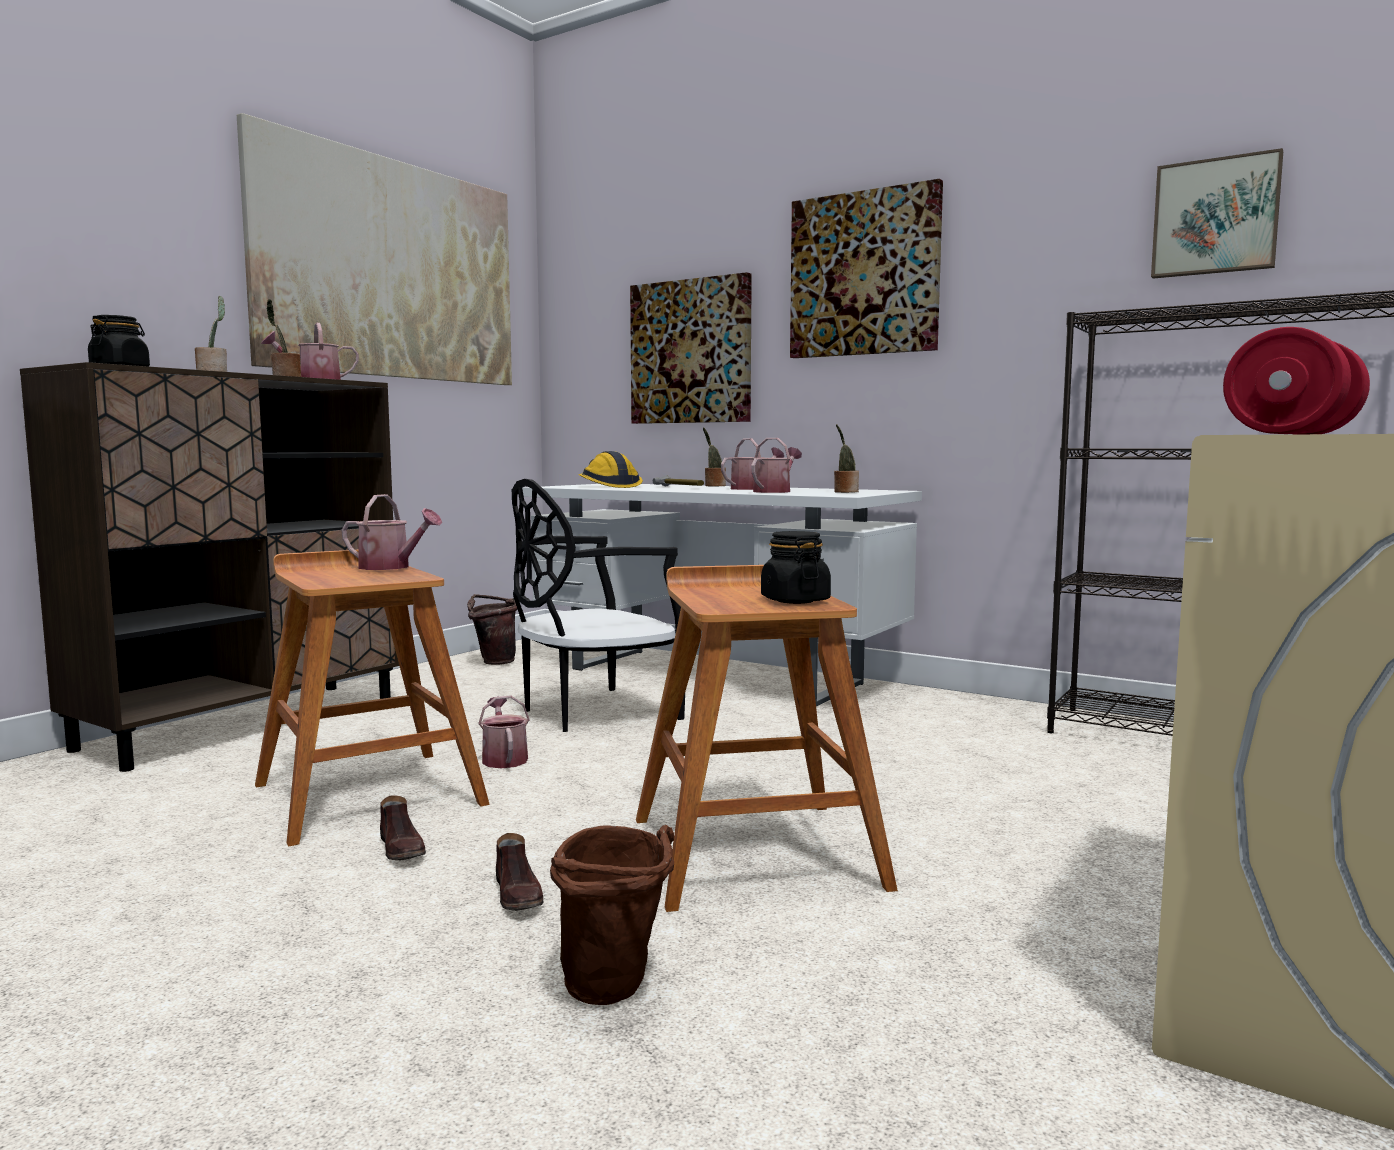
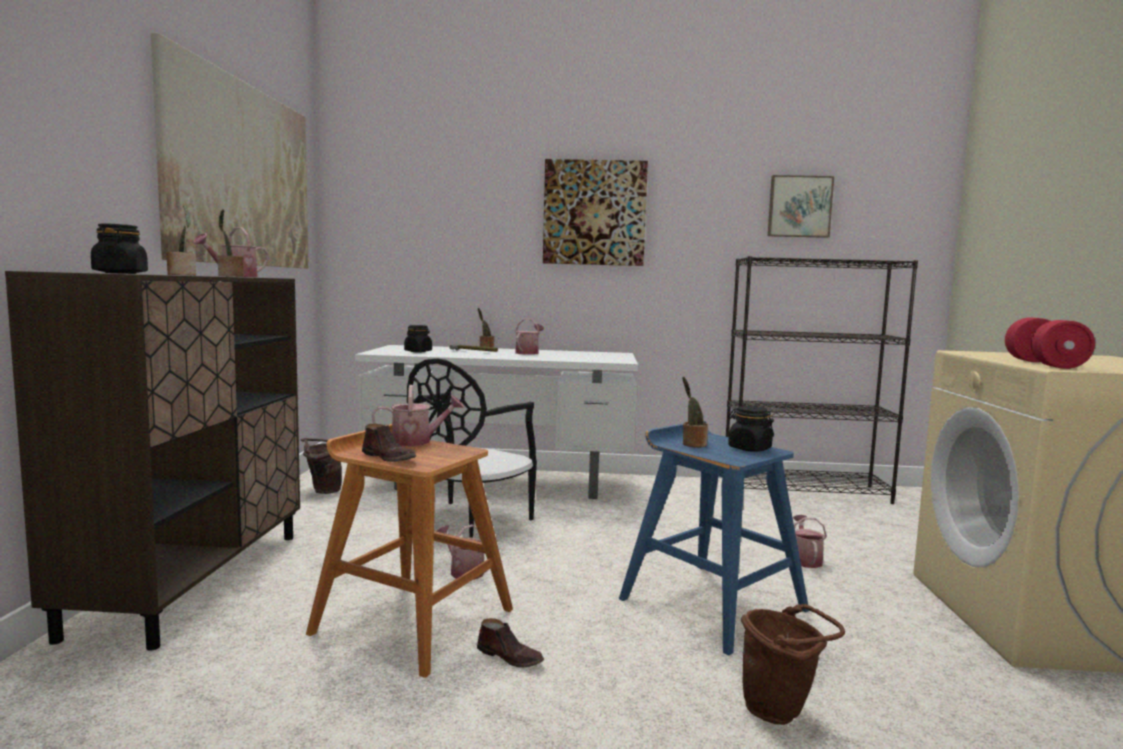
camera: 30 degrees left, 0 degrees up
(518, 895) = (636, 668): brown shoe -> brown shoe (389, 458)
(608, 486) = (418, 351): hard hat -> black jar
(691, 352) = (461, 252): picture -> none
(754, 850) = (711, 603): brown stool -> blue stool
(775, 491) = (560, 357): watering can -> watering can (805, 559)
(845, 492) = (602, 356): potted plant -> potted plant (692, 444)

